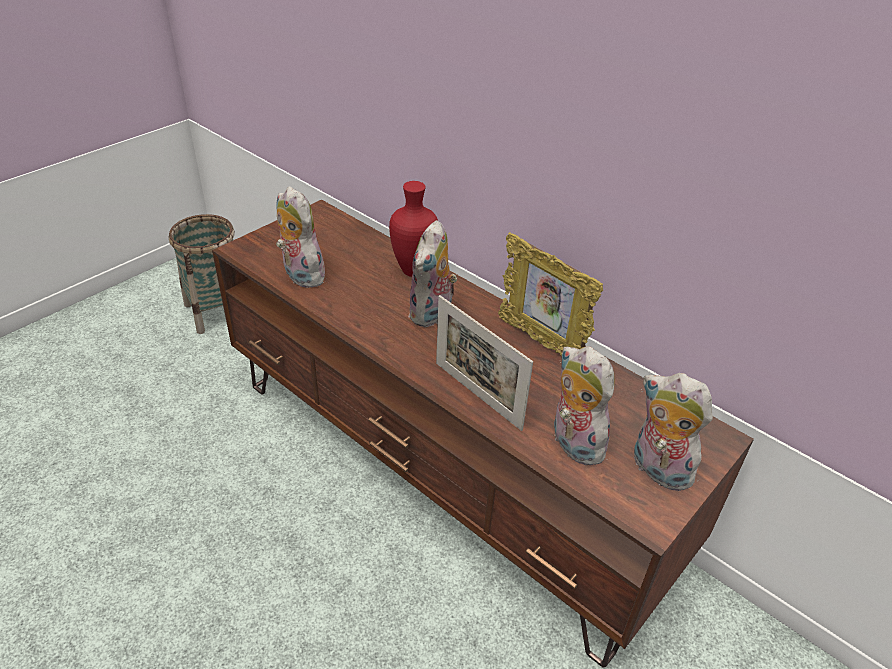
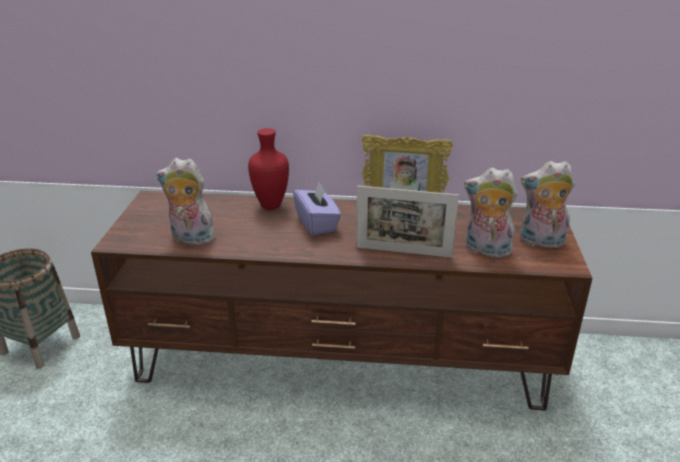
camera: 35 degrees left, 10 degrees down
(432, 314) = (317, 224): plush toy -> purple tissue box

